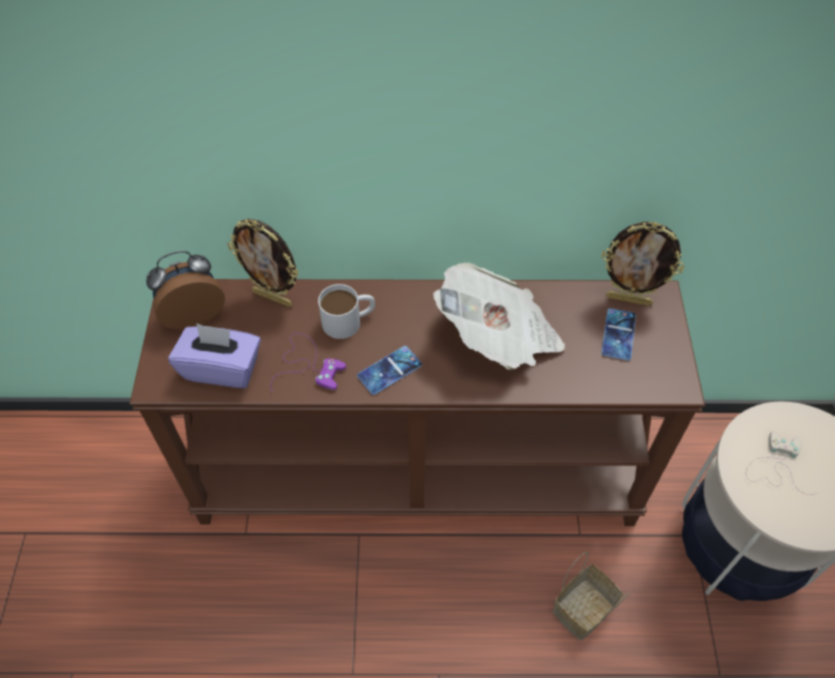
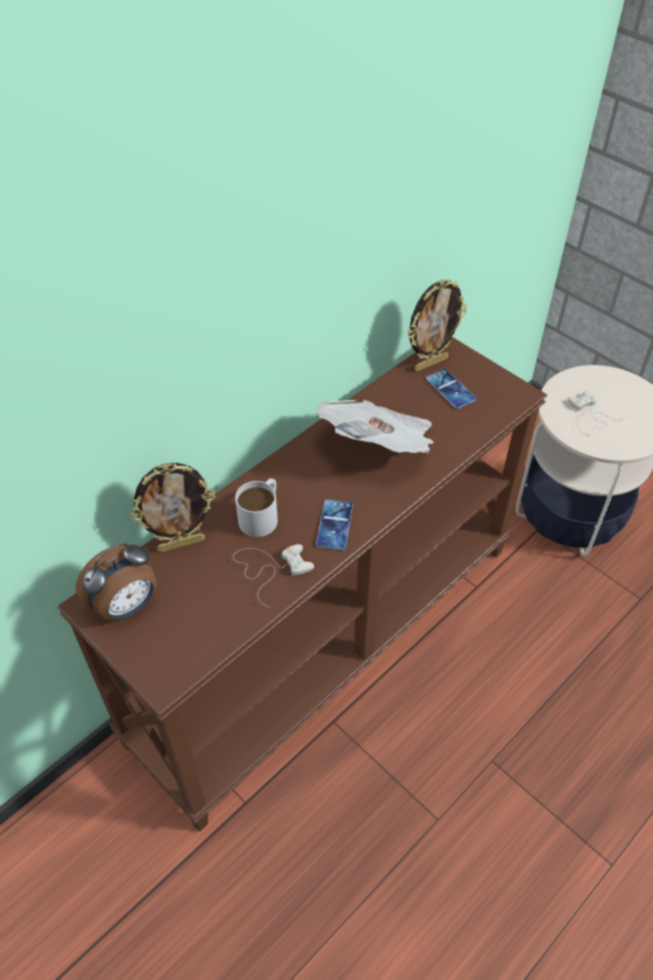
camera: 45 degrees left, 5 degrees down
(193, 313) = (127, 606): alarm clock -> alarm clock turned 150 degrees counterclockwise
(222, 368) = (205, 625): purple tissue box -> none
(308, 364) = (270, 568): purple game controller -> white game controller
(582, 611) = (530, 633): basket -> none

